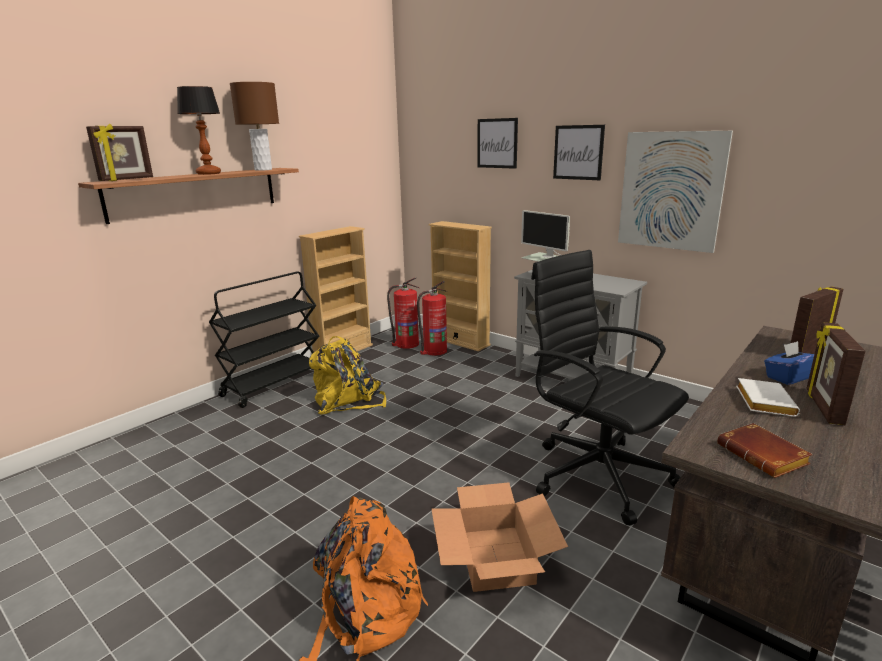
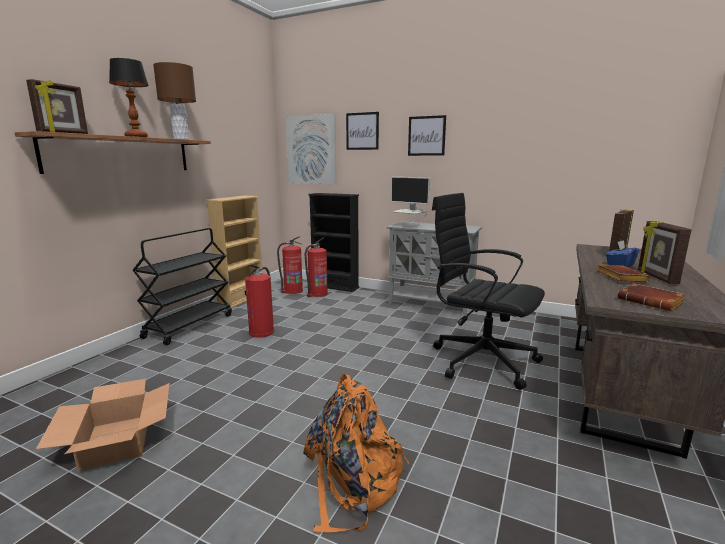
camera: 15 degrees left, 5 degrees down
(348, 401) = (262, 332): yellow backpack -> fire extinguisher
(460, 341) = (335, 286): beige bookcase -> black bookcase
(495, 557) = (437, 424): cardboard box -> cardboard box (116, 441)
(670, 191) = (496, 160): picture -> picture (311, 150)
(762, 401) = (618, 277): white book -> brown book

